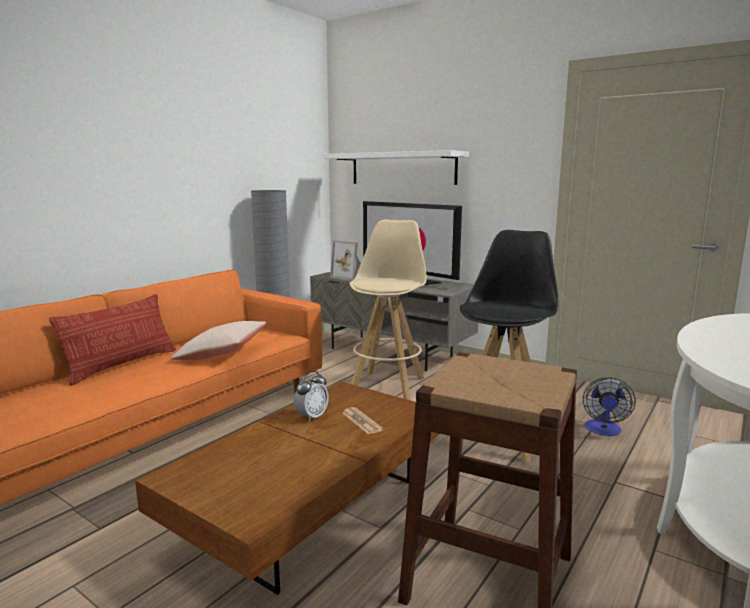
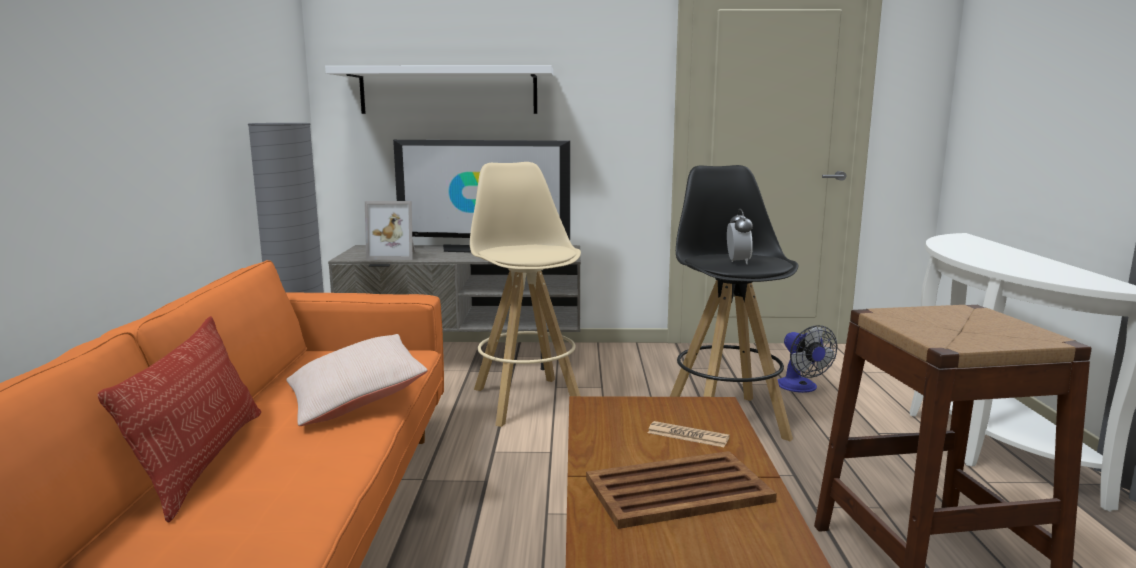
camera: 35 degrees left, 0 degrees up
(295, 447) = (680, 490): none -> brown tray
(312, 417) = (623, 448): alarm clock -> alarm clock (738, 262)

